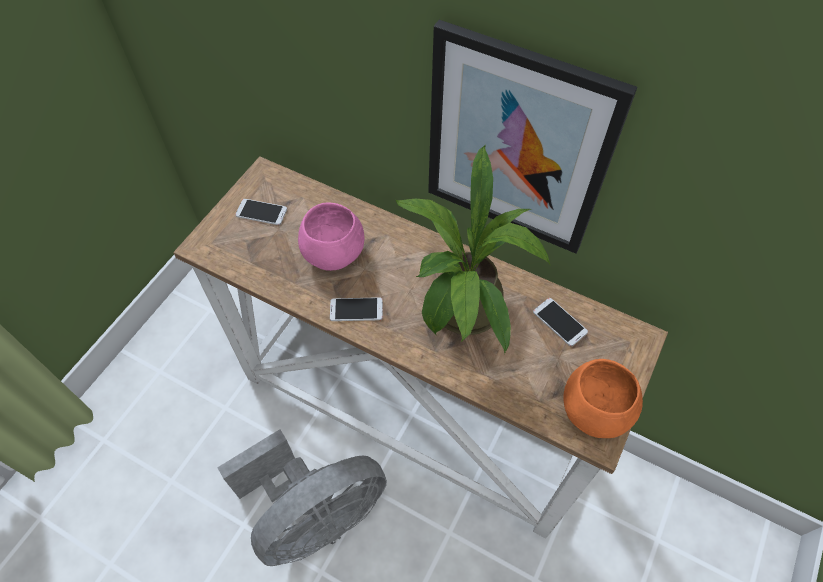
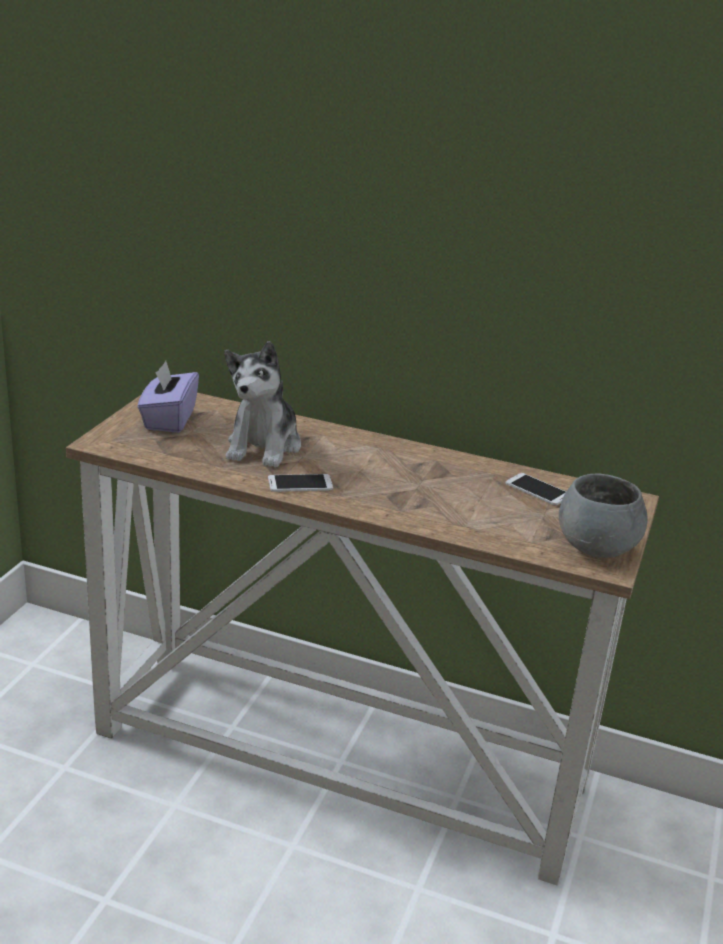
camera: 10 degrees left, 30 degrees down
(261, 212) = (169, 419): phone -> purple tissue box
(315, 515) = (215, 881): grey fan -> none
(334, 253) = (264, 446): pink bowl -> plush toy
(462, 314) = (425, 486): potted plant -> none
(517, 145) = (471, 282): picture -> none
(596, 410) = (597, 547): orange bowl -> grey bowl

